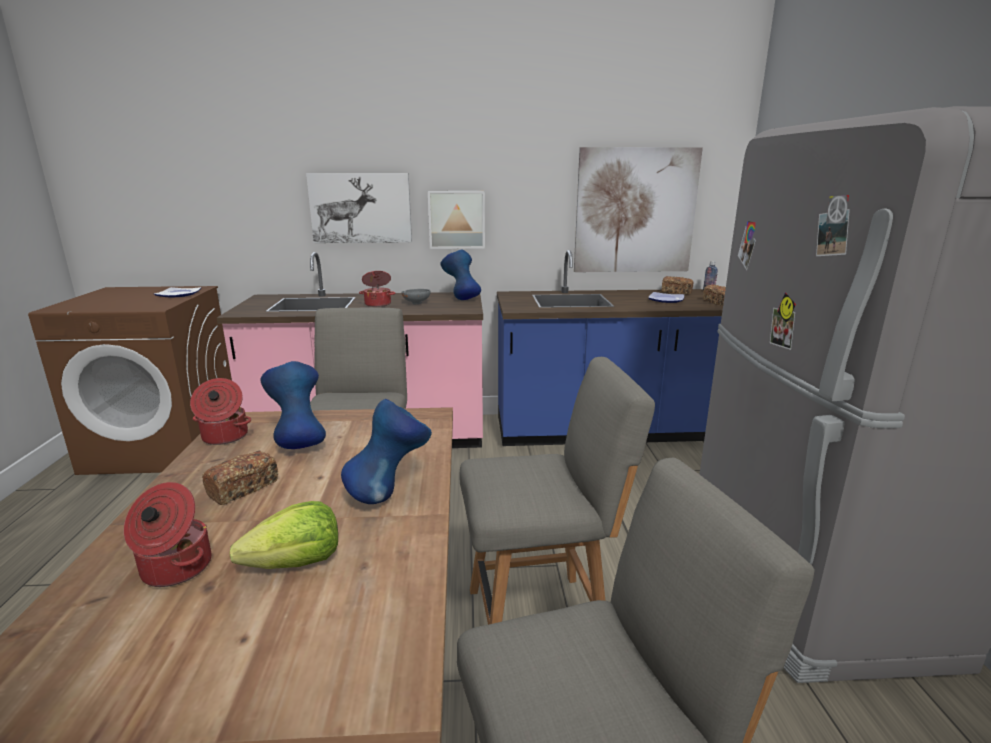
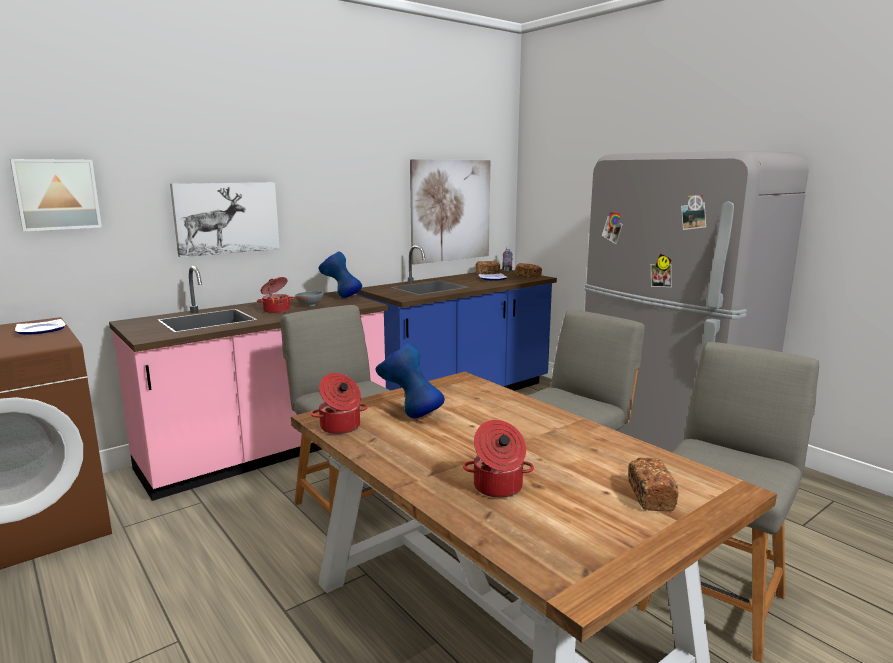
camera: 35 degrees left, 5 degrees down
(243, 488) = (436, 445): bread -> bread (650, 496)
(296, 563) = (559, 461): lettuce -> none
(390, 493) = (534, 420): blue vase -> none
(456, 219) = (316, 224): picture -> picture (57, 194)

